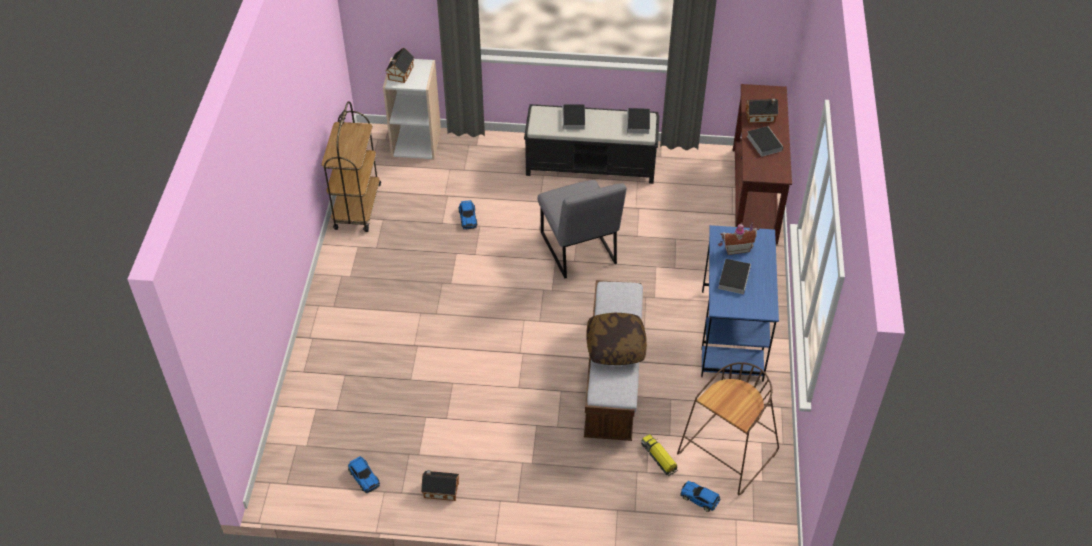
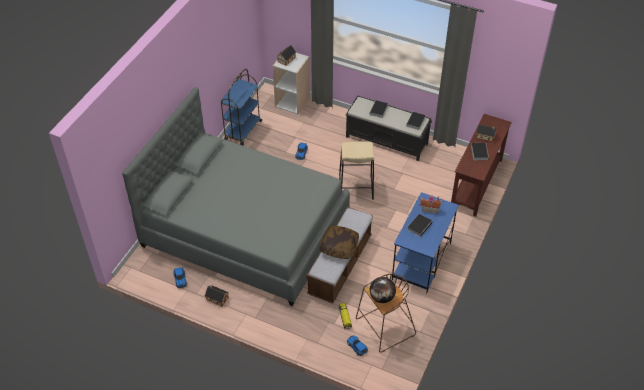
camera: 20 degrees right, 0 degrees up
(357, 208) = (242, 131): brown cart -> blue cart
(435, 364) = (245, 230): none -> grey bed
(578, 250) = (355, 188): grey chair -> beige stool
(732, 406) = (382, 297): none -> globe

